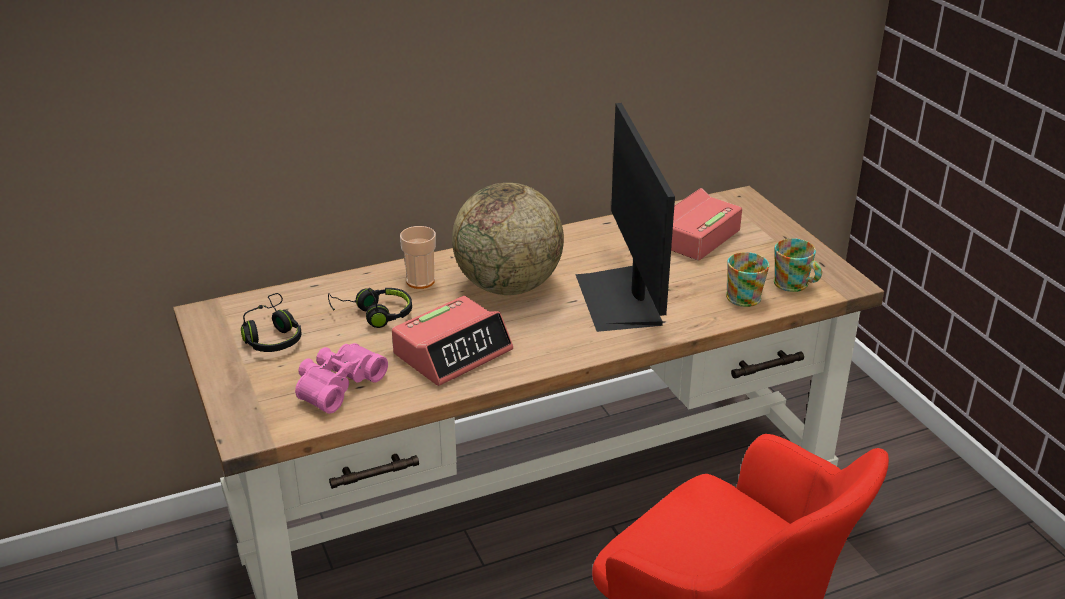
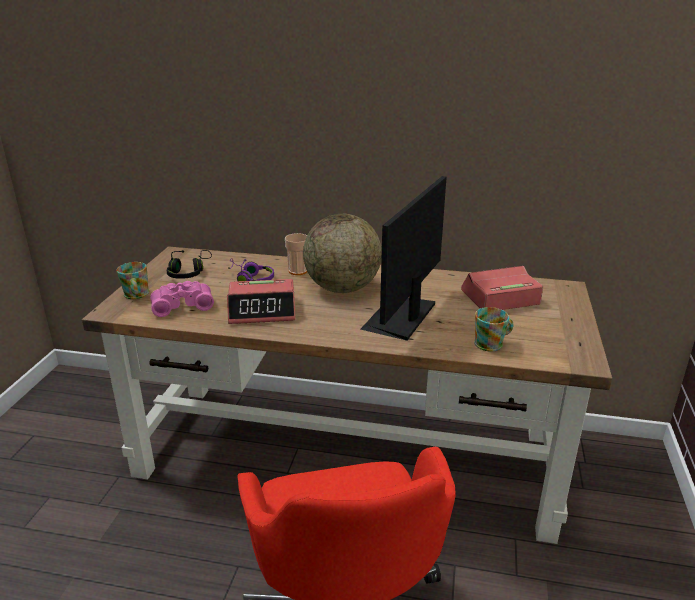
camera: 35 degrees right, 5 degrees down
(373, 315) = (250, 279): black headphones -> purple headphones
(795, 285) = (539, 349): mug -> mug (136, 295)

